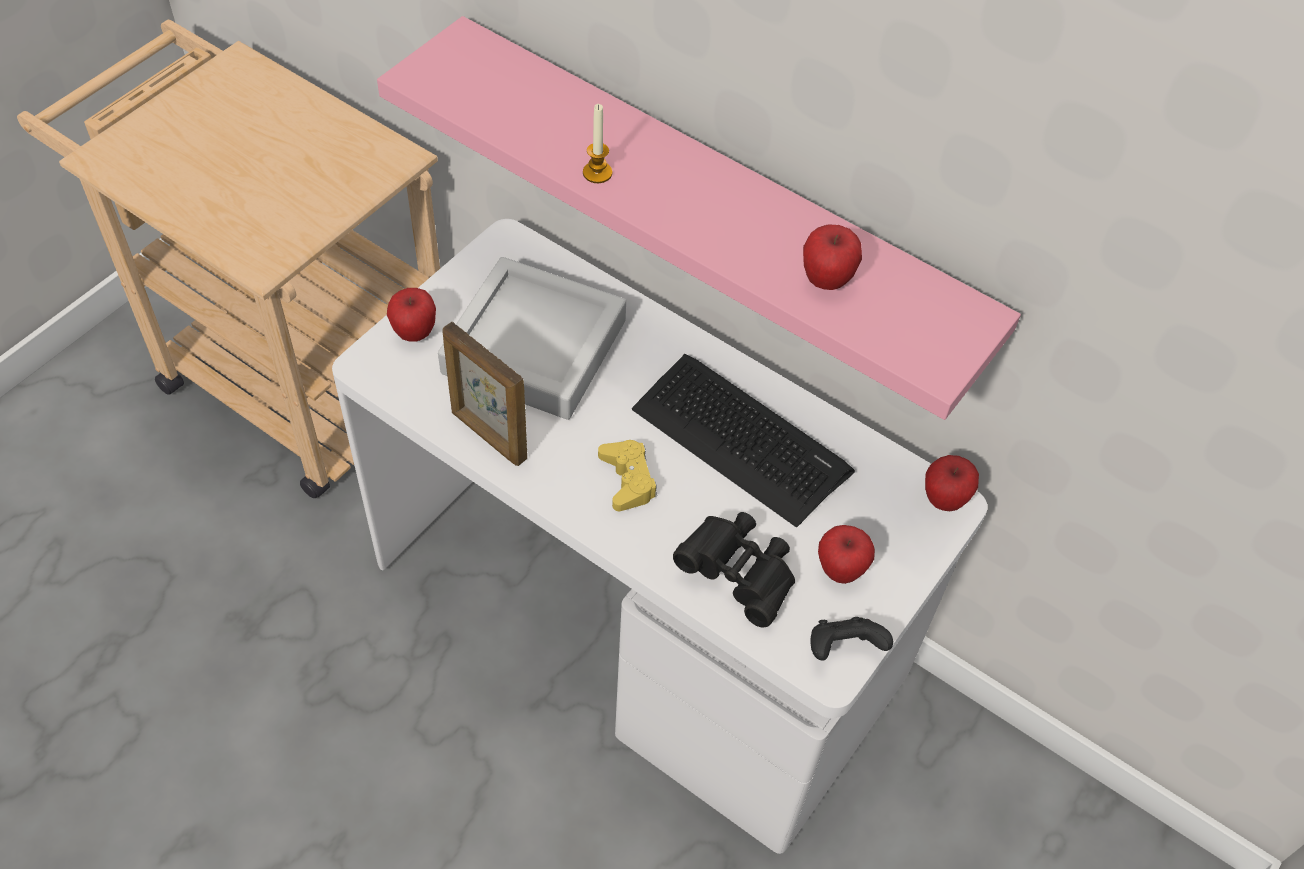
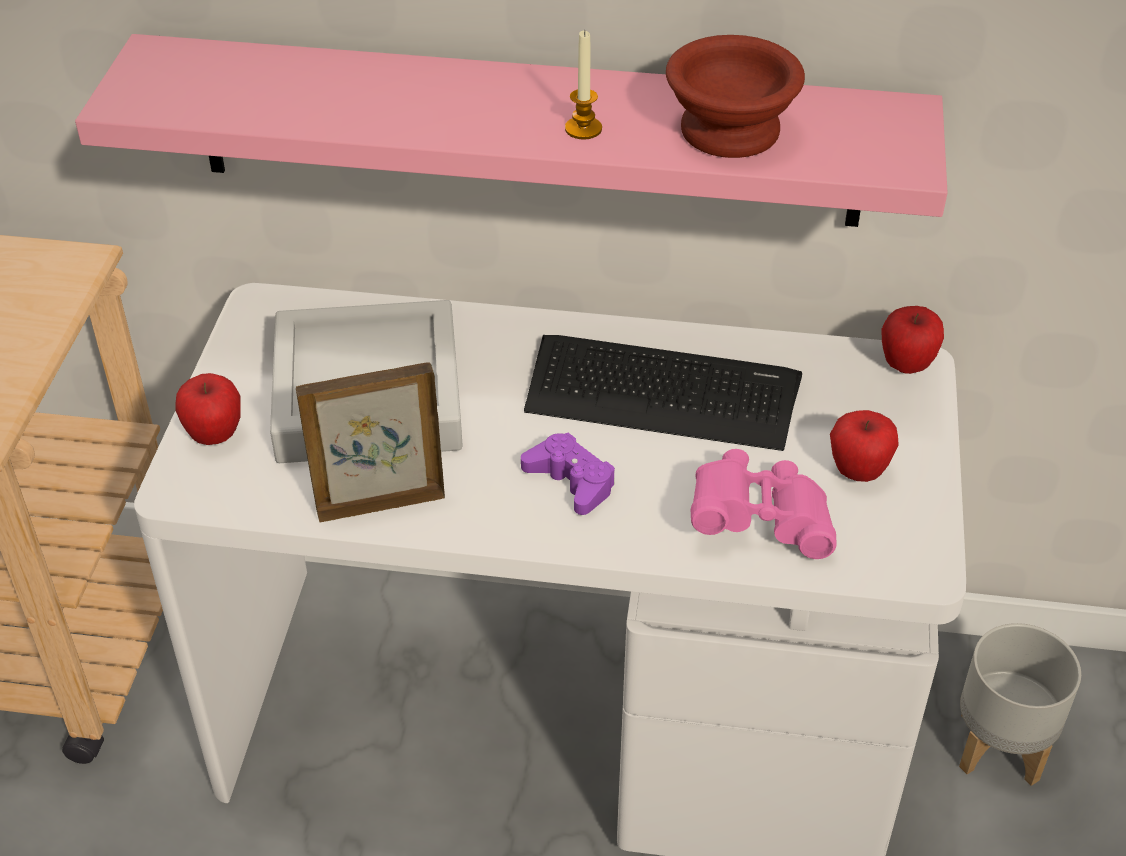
camera: 25 degrees left, 10 degrees down
(488, 436) = (379, 503): picture frame -> picture frame turned 150 degrees clockwise
(597, 173) = (410, 122): candle -> candle (583, 129)
(628, 479) = (571, 481): yellow game controller -> purple game controller
(739, 575) = (760, 521): black binoculars -> pink binoculars
(826, 280) = (733, 132): apple -> brown bowl
(843, 649) = (919, 543): black game controller -> none
(946, 805) = (1001, 748): none -> grey planter

